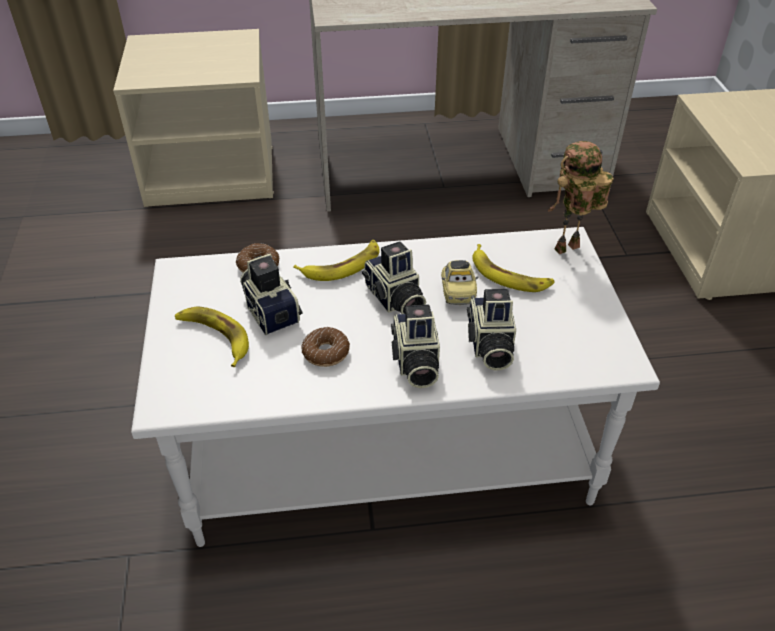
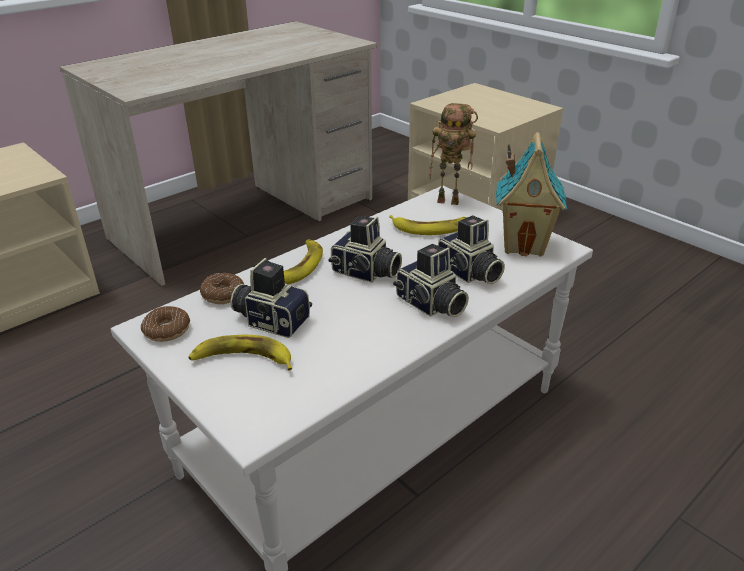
camera: 35 degrees left, 10 degrees down
(326, 352) = (354, 328): donut -> donut (167, 330)
(457, 293) = (407, 251): toy car -> none
(567, 250) = (450, 201): toy robot -> toy robot turned 105 degrees counterclockwise
(585, 341) = (524, 245): none -> toy house

